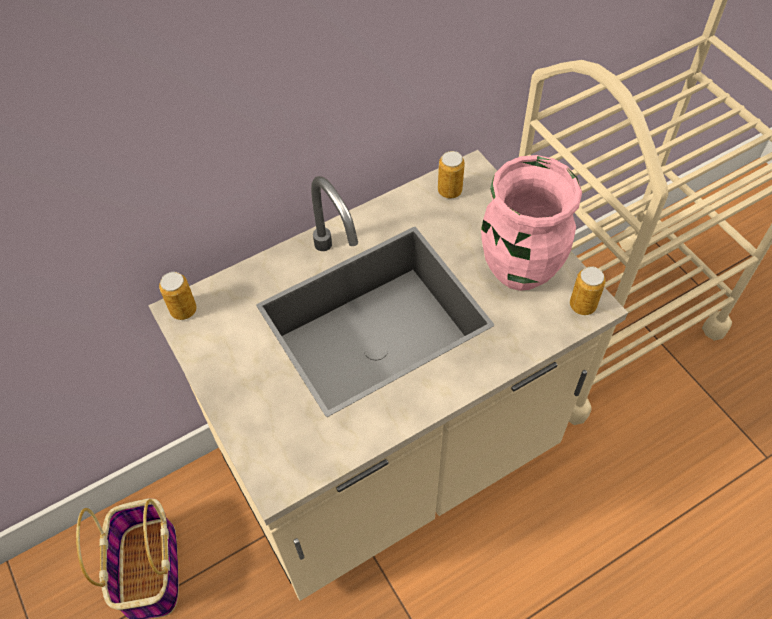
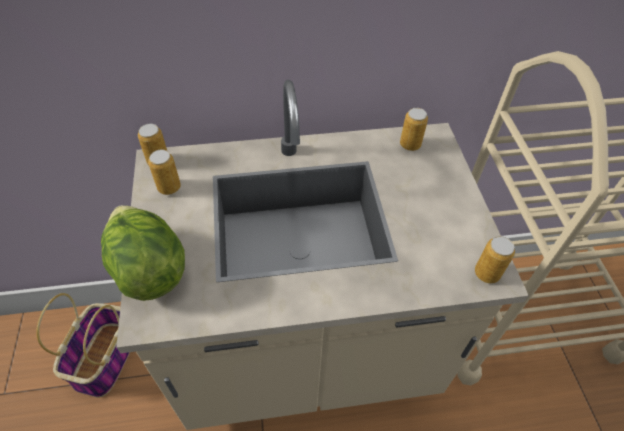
camera: 20 degrees right, 5 degrees down
(215, 336) = (169, 187): none -> can
(249, 432) = (149, 269): none -> lettuce
(519, 269) = (441, 223): pink vase -> none

